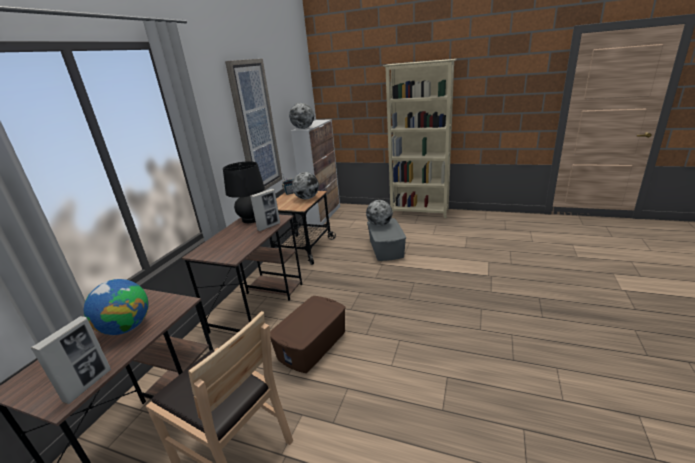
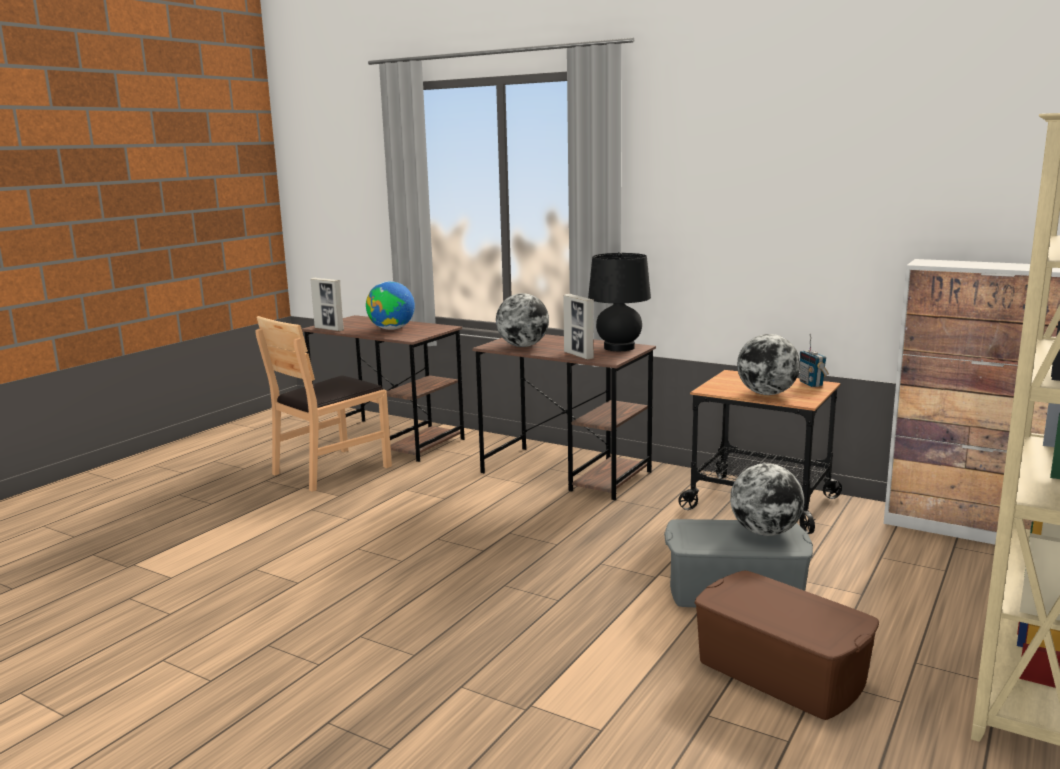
camera: 100 degrees right, 10 degrees down
(255, 128) = (784, 221): picture -> none
(303, 128) = (935, 262): globe -> globe (523, 346)
(312, 345) = (446, 503): brown storage box -> brown storage box (780, 673)

